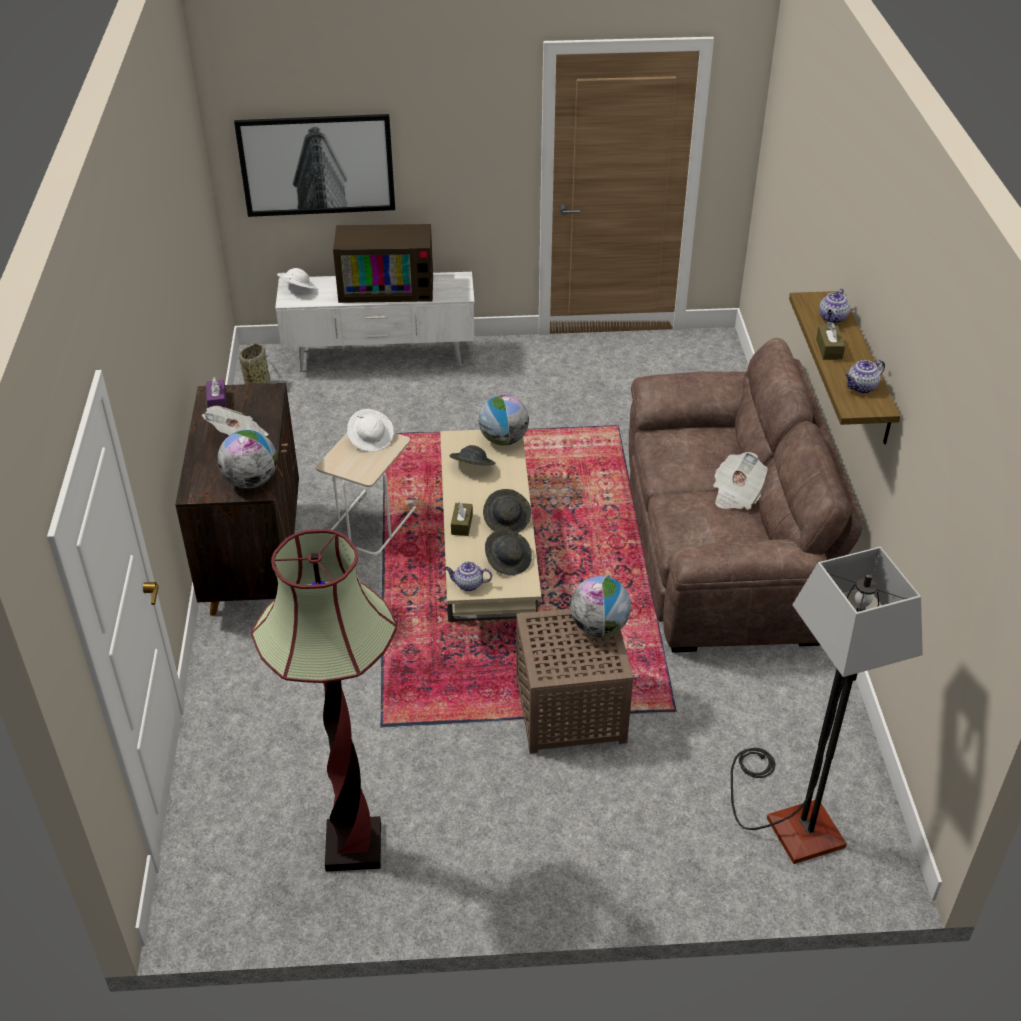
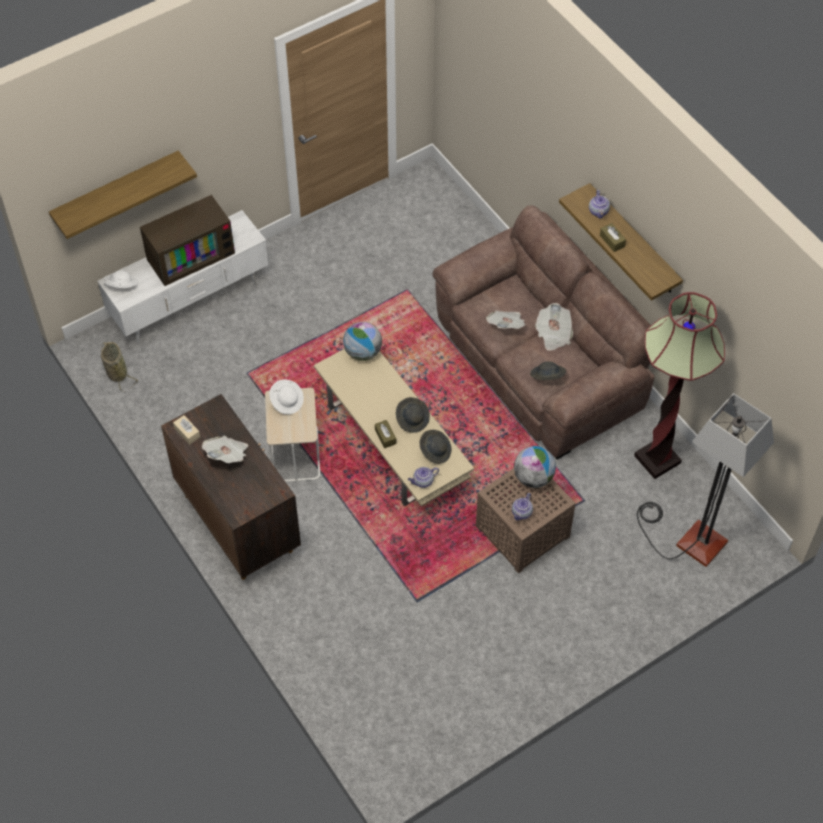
camera: 30 degrees left, 15 degrees up
(217, 401) = (187, 432): purple tissue box -> beige tissue box
(251, 481) = (268, 487): globe -> none
(317, 164) = (116, 191): picture -> shelf
(353, 847) = (458, 686): floor lamp -> floor lamp (657, 459)
(472, 468) = (358, 387): grey hat -> grey hat (547, 377)
(684, 466) = (506, 326): none -> newspaper
(861, 387) = (649, 266): teapot -> teapot (521, 513)

